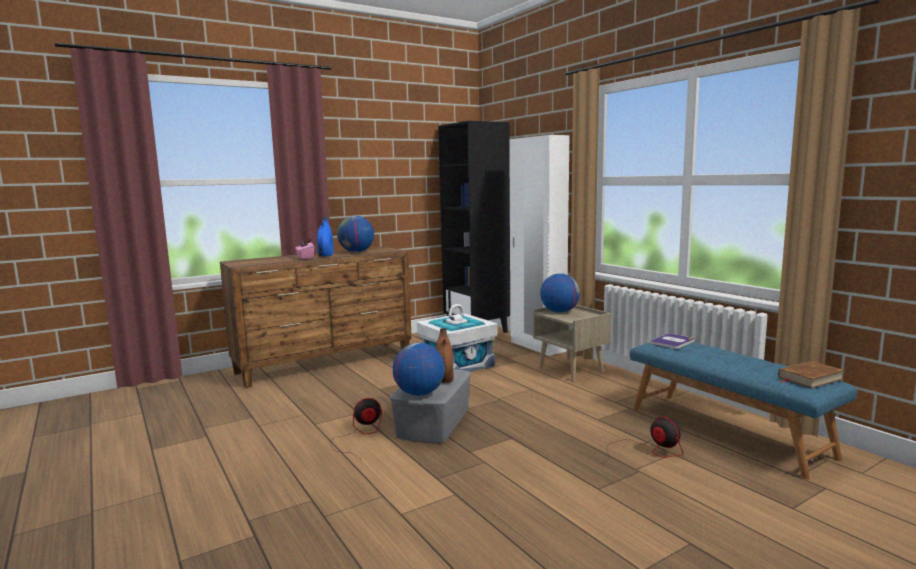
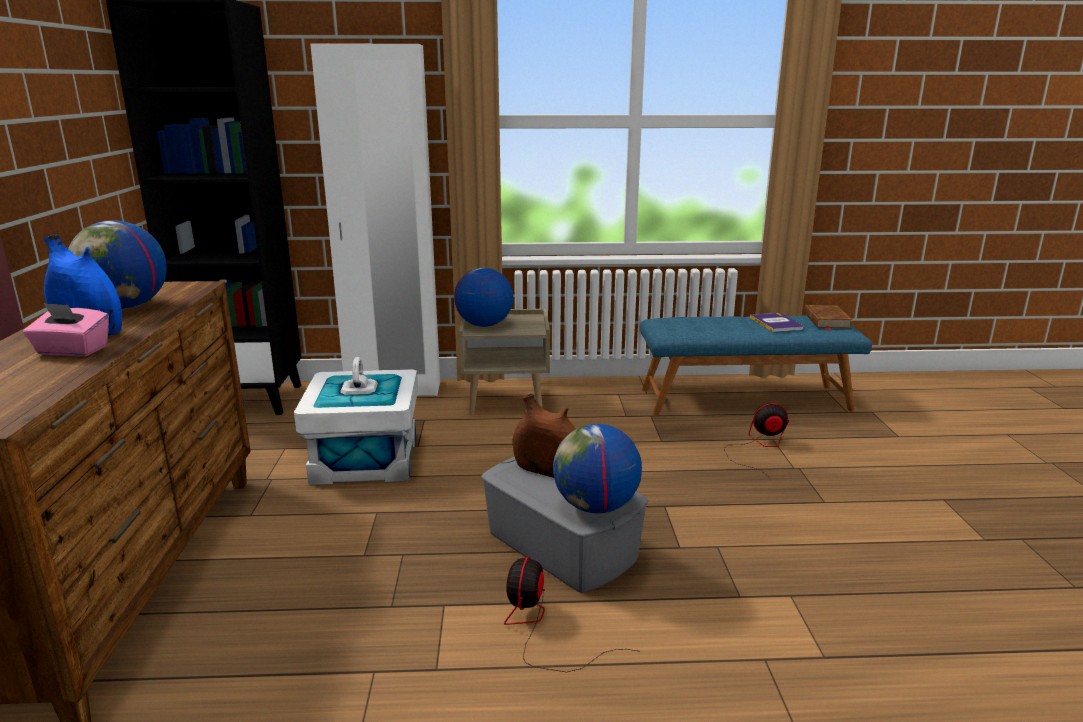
camera: 60 degrees left, 10 degrees up
(672, 342) = (673, 323): book -> book (776, 323)

